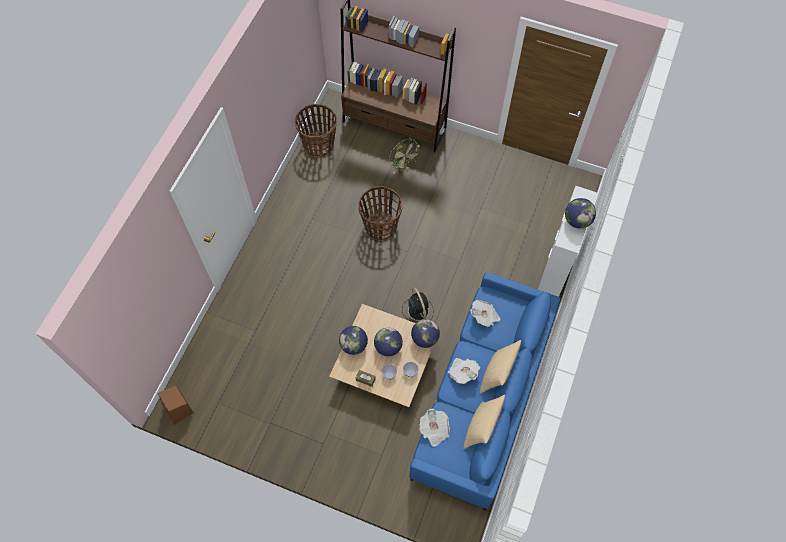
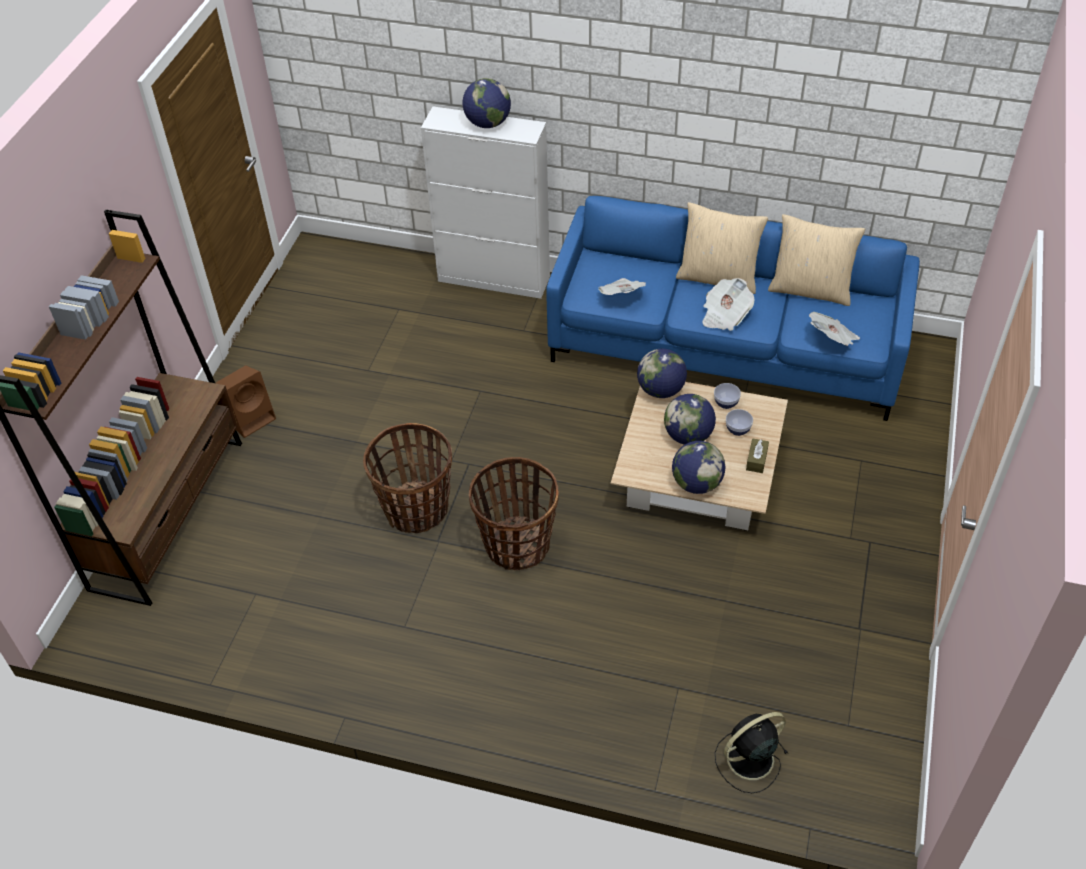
camera: 95 degrees left, 15 degrees down
(179, 410) = (886, 797): brown speaker -> brown speaker (251, 417)
(319, 144) = (208, 642): basket -> basket (516, 545)
(403, 166) = (272, 489): green fan -> none
(418, 310) = (586, 438): black fan -> black fan (748, 759)

